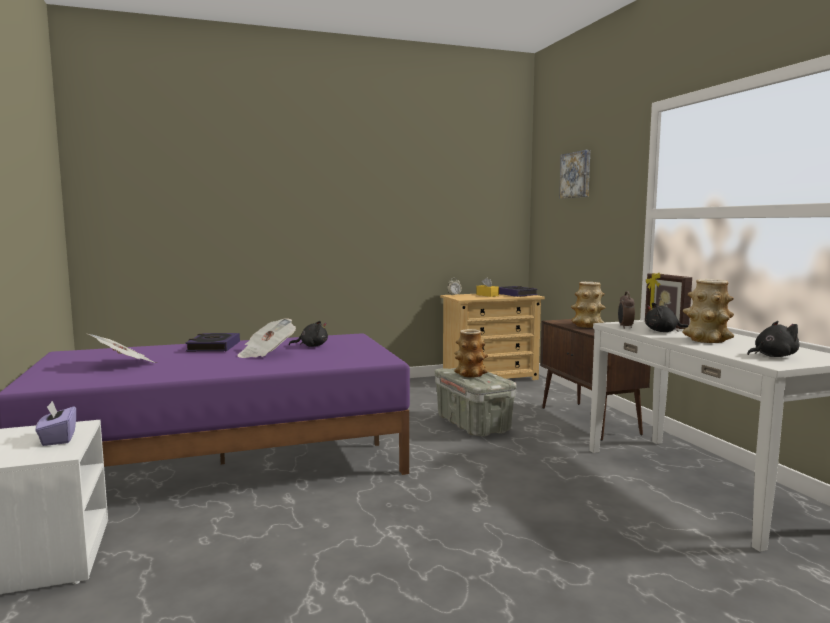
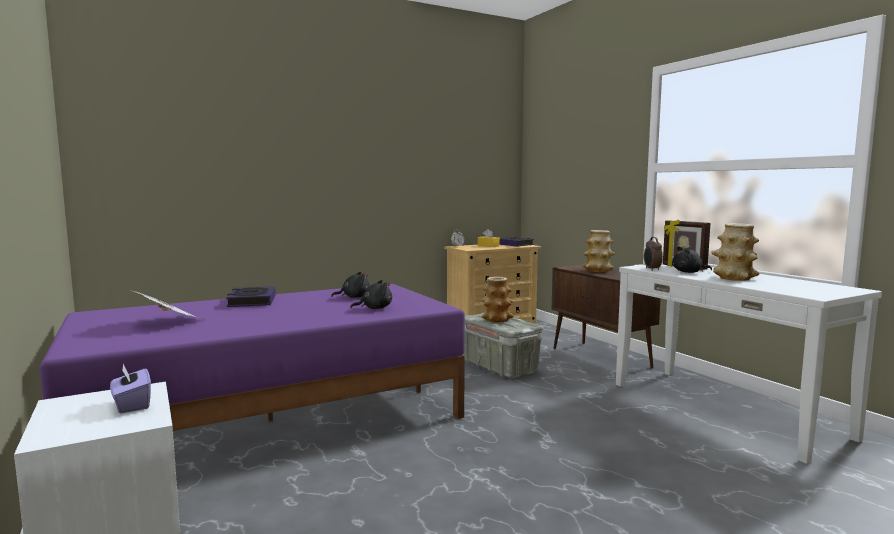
camera: 10 degrees left, 0 degrees up
(266, 353) = (314, 306): newspaper -> none
(576, 175) = (572, 133): picture -> none
(772, 356) = (805, 289): black plush toy -> black plush toy (374, 308)

